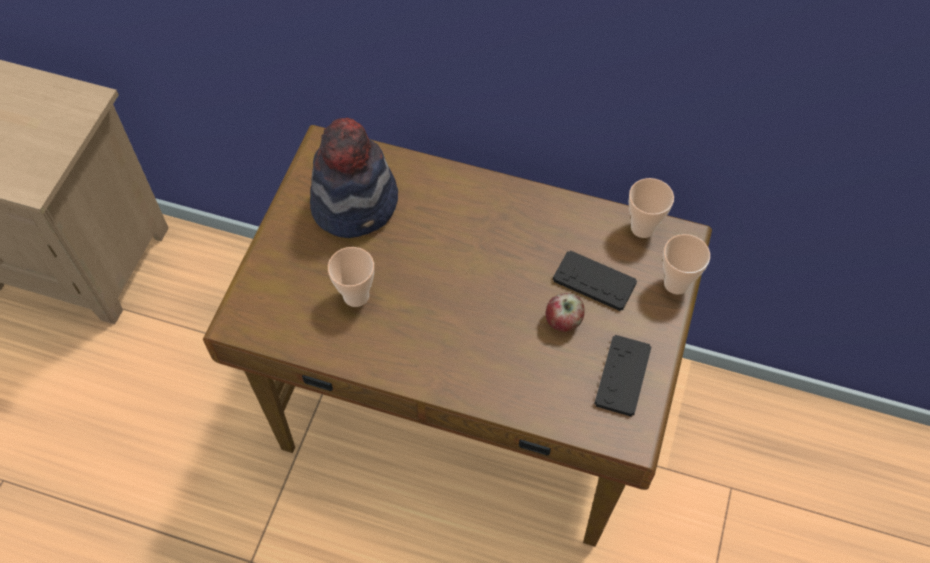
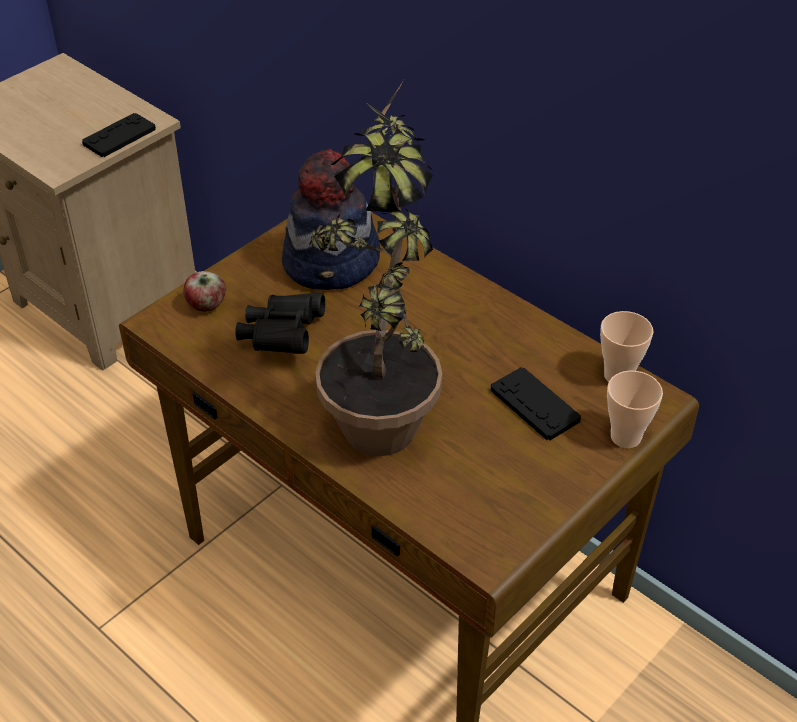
camera: 25 degrees right, 15 degrees down
(356, 296) = (282, 337): cup -> black binoculars
(479, 333) = (383, 408): none -> potted plant
(563, 321) = (479, 428): apple -> apple (206, 305)
(622, 376) = (513, 499): black game controller -> black game controller (119, 136)

